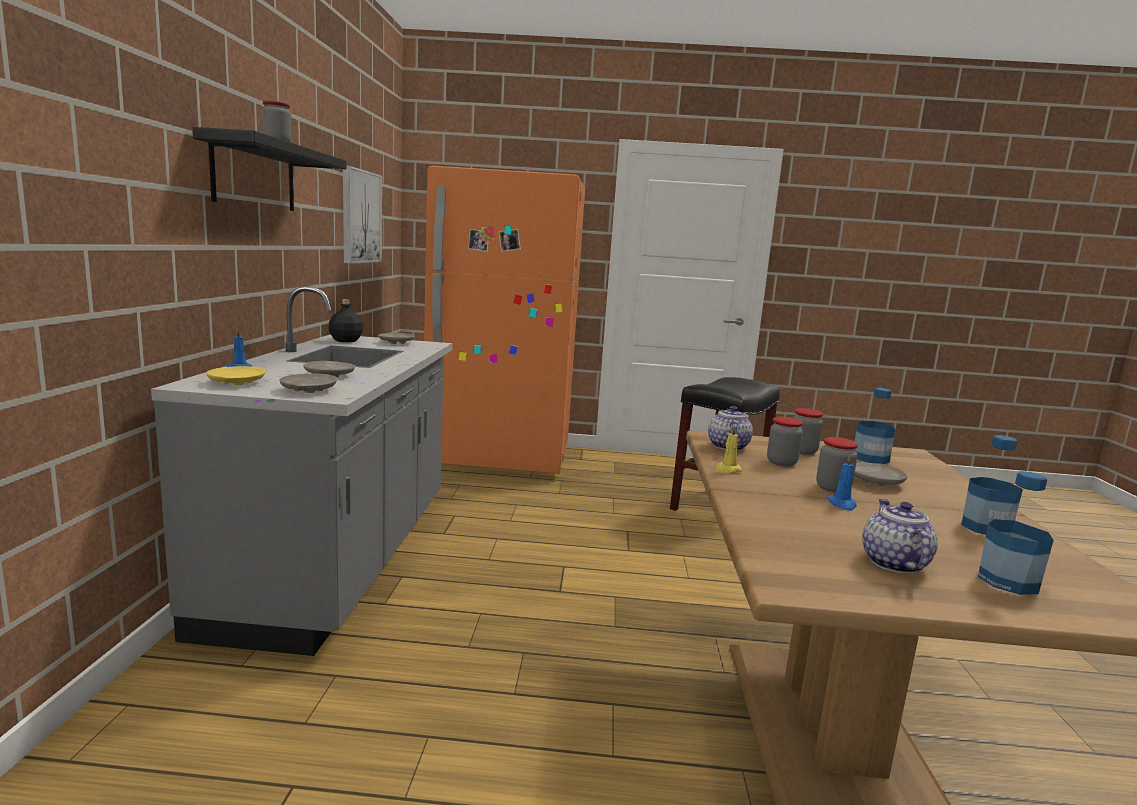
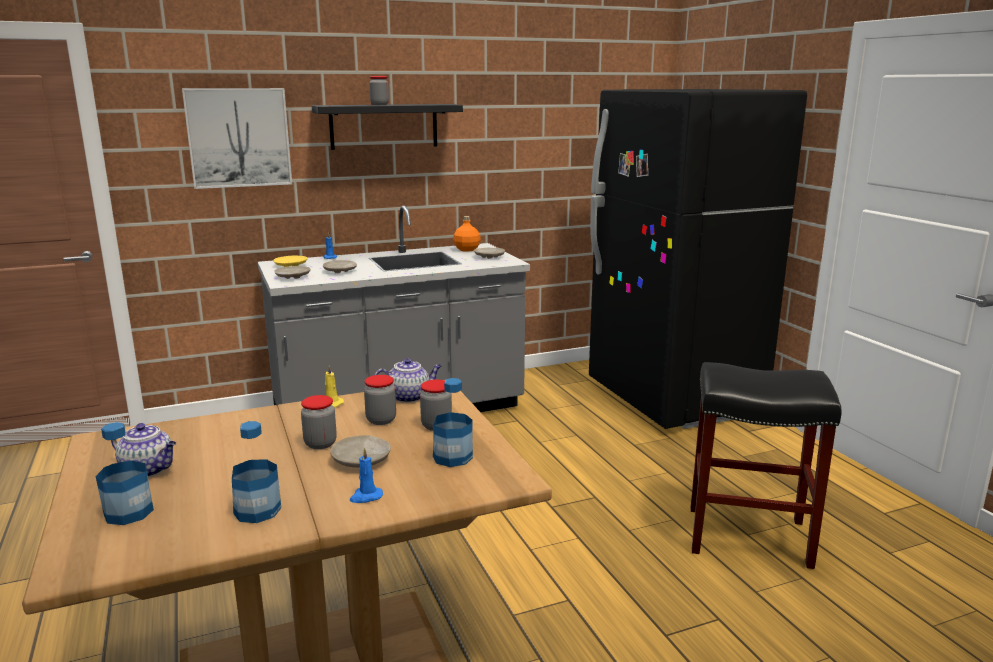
camera: 65 degrees right, 5 degrees up
(346, 341) = (467, 250): black bottle -> orange bottle
(360, 217) = (564, 140): picture -> picture (239, 137)
(500, 458) = (673, 398): orange fridge -> black fridge
(842, 504) = (275, 449): blue candle -> blue candle (366, 497)
(892, 562) = (149, 469): teapot -> teapot turned 45 degrees clockwise

